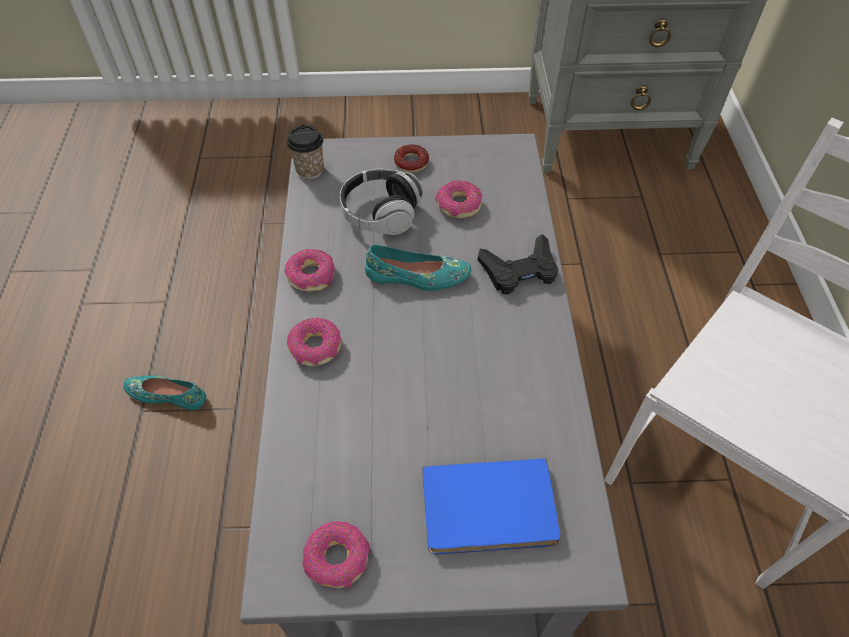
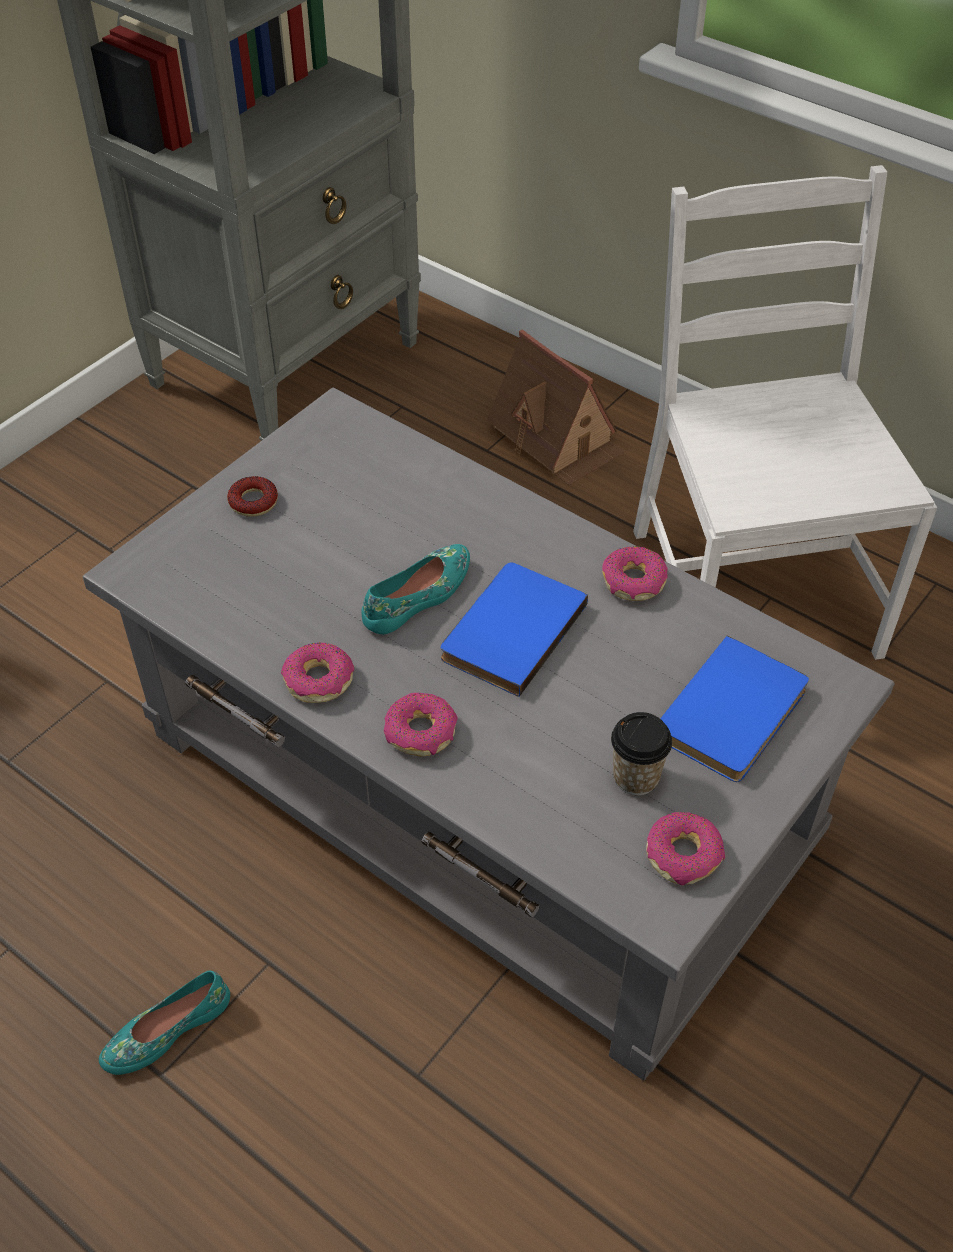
camera: 50 degrees left, 5 degrees down
(310, 170) = (155, 590): cup -> cup (636, 777)
(381, 214) = (298, 572): headphones -> none
(436, 336) = (509, 630): none -> blue book
(458, 205) = (361, 506): donut -> donut (633, 582)
(519, 270) = (497, 518): black game controller -> none
(711, 277) = (556, 438): none -> toy house

